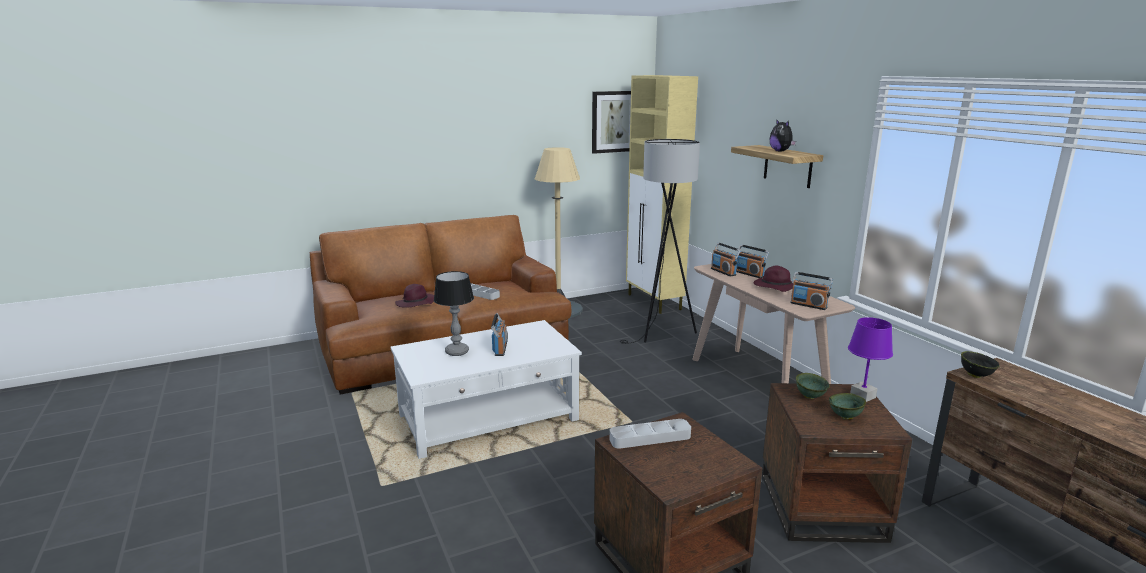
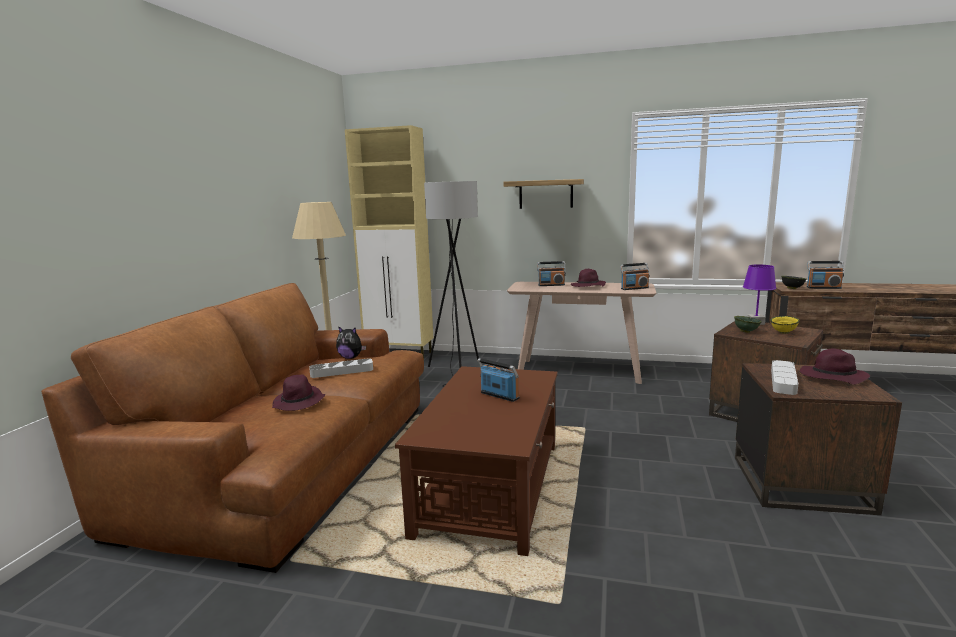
camera: 50 degrees left, 5 degrees down
(457, 351) = (474, 414): table lamp -> none
(489, 418) = (491, 486): white coffee table -> brown coffee table
(613, 121) = (328, 178): picture -> none
(697, 461) = (832, 378): none -> purple hat
(723, 272) = (534, 288): radio -> radio (823, 287)
(781, 151) = (551, 179): plush toy -> plush toy (351, 357)
(845, 417) = (784, 333): green bowl -> yellow bowl

